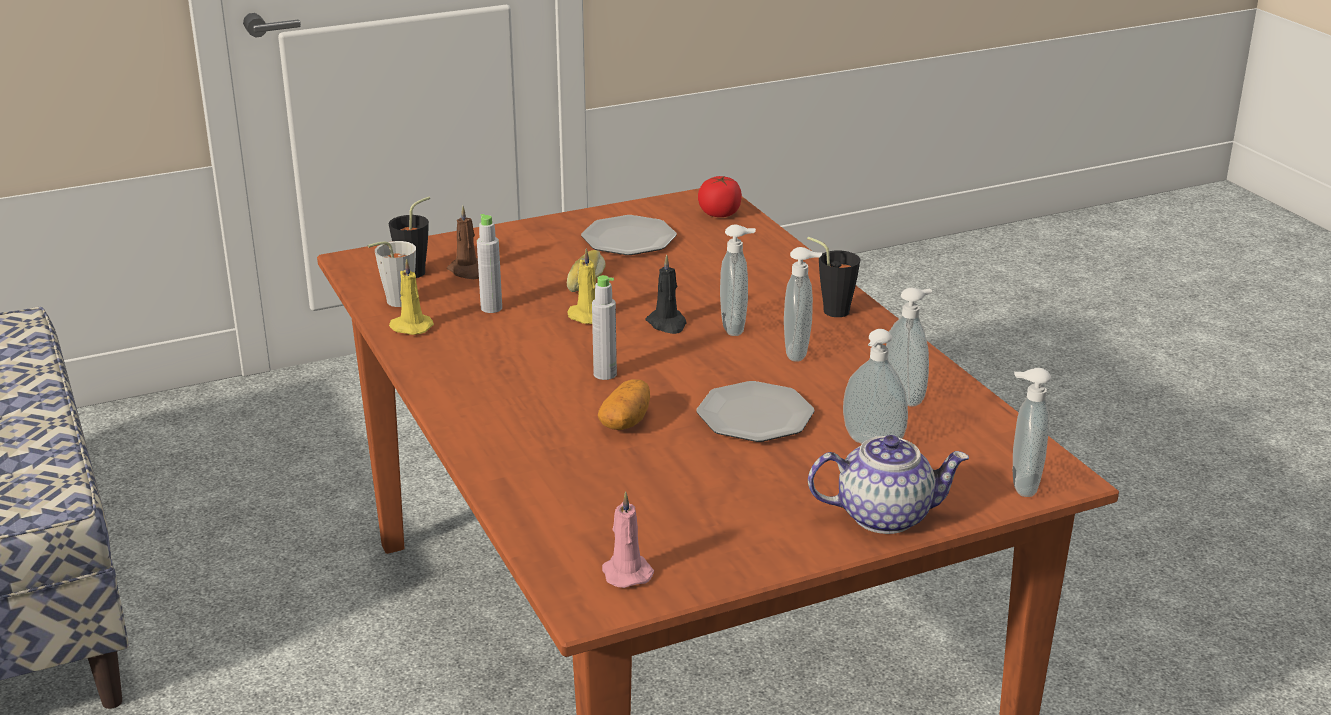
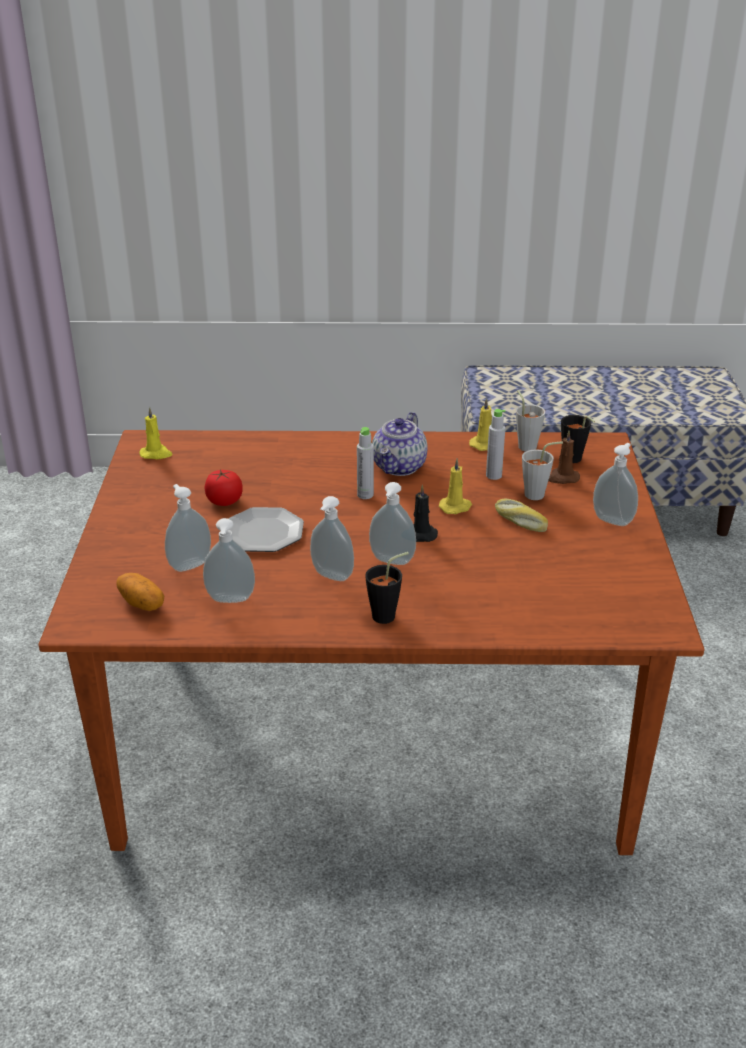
camera: 115 degrees right, 5 degrees up
(517, 278) = (539, 494): none -> grey cup
(625, 422) = (299, 488): potato -> potato (142, 603)
(625, 572) = (156, 454): pink candle -> yellow candle
(628, 239) = (587, 557): plate -> none
(719, 213) = (622, 619): tomato -> tomato (224, 501)
(885, 515) = (115, 542): teapot -> teapot (400, 467)
(1021, 485) = (86, 604): soap dispenser -> soap dispenser (613, 520)

